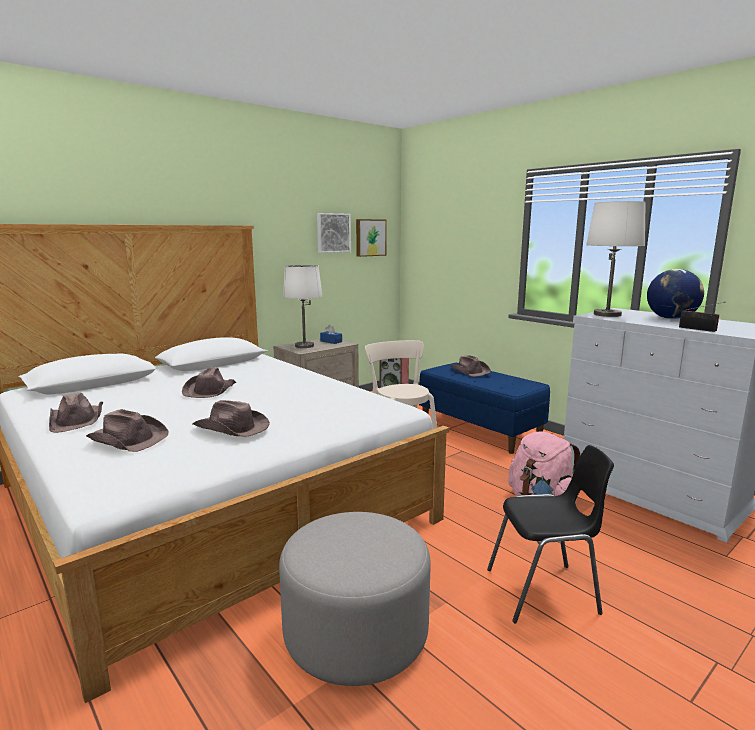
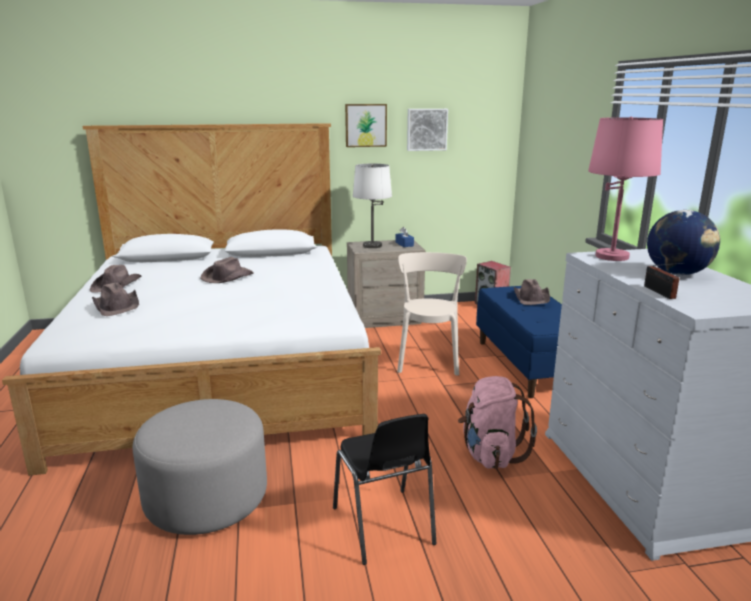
camera: 30 degrees right, 5 degrees up
(231, 428) = (188, 312): brown hat -> none
(370, 237) = (475, 134): picture -> picture (365, 125)
(545, 592) = (384, 527): black chair -> black chair turned 45 degrees clockwise
(606, 314) = (611, 256): white table lamp -> pink table lamp

